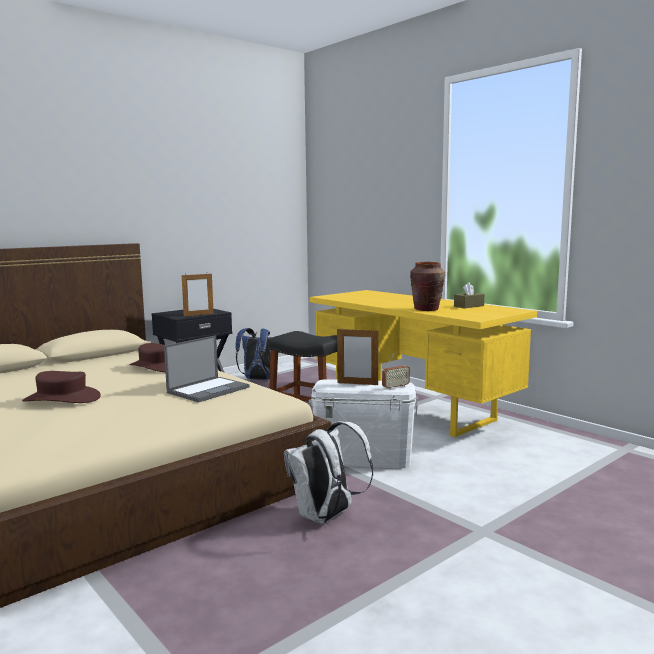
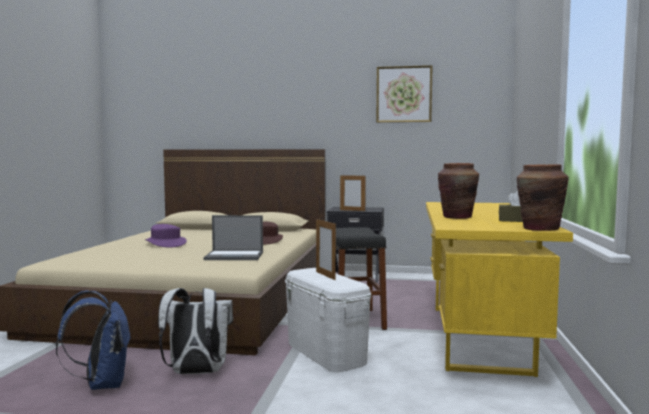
camera: 50 degrees right, 5 degrees down
(62, 398) = (165, 243): brown hat -> purple hat
(215, 178) = (404, 94): none -> picture
(259, 379) = (416, 281): blue backpack -> blue backpack (102, 384)
(395, 387) = (338, 284): radio -> none
(515, 311) = (540, 229): none -> brown vase

